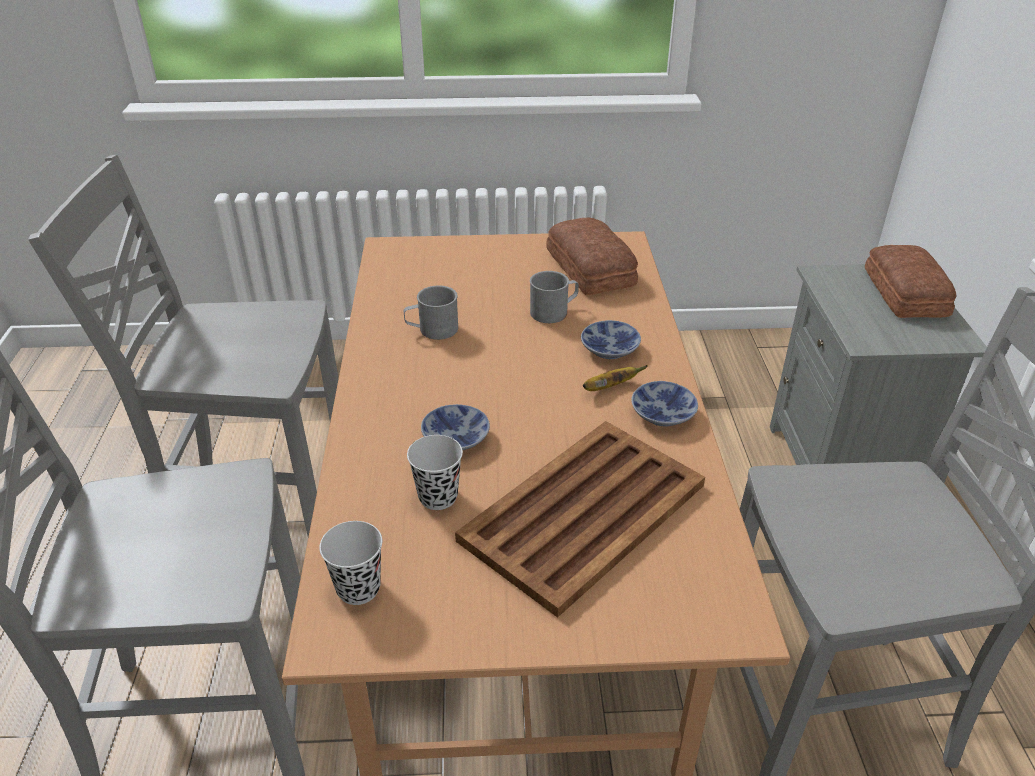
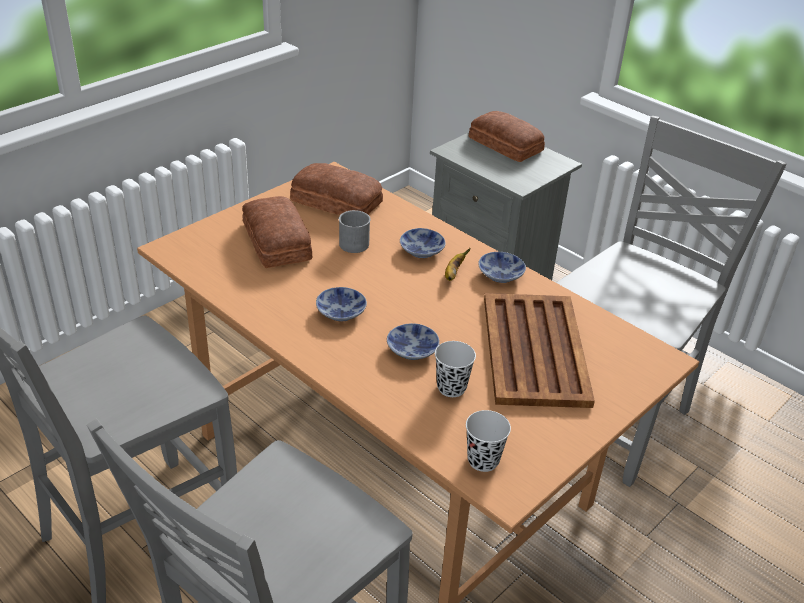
camera: 45 degrees left, 0 degrees up
(432, 330) = (295, 291): grey mug -> none
(442, 367) = (339, 312): none -> bowl
(479, 280) = (275, 242): none -> bread

